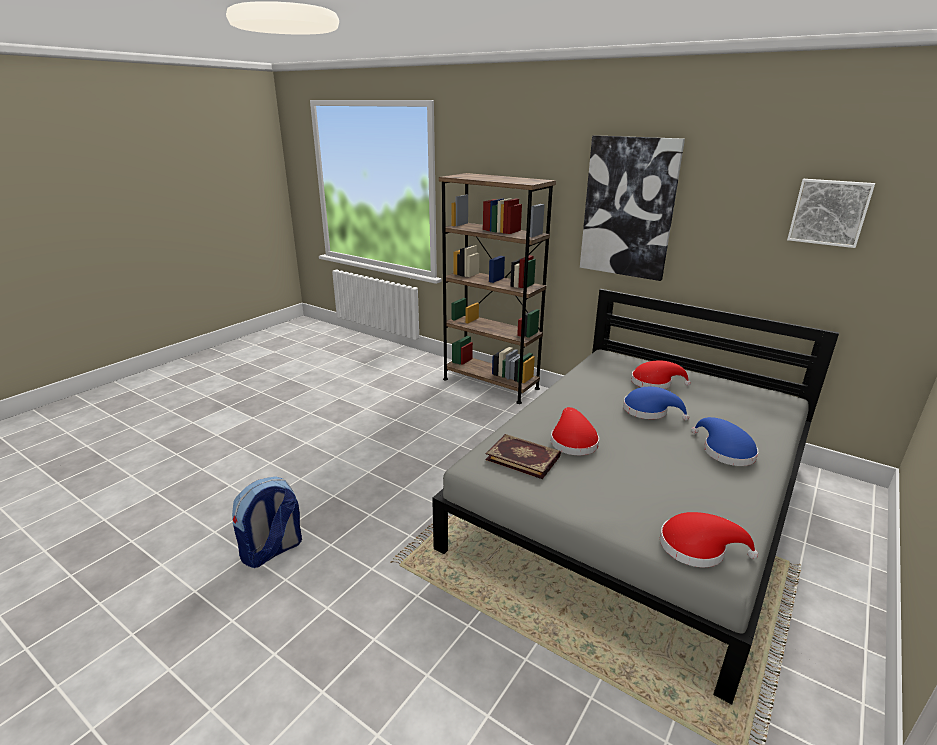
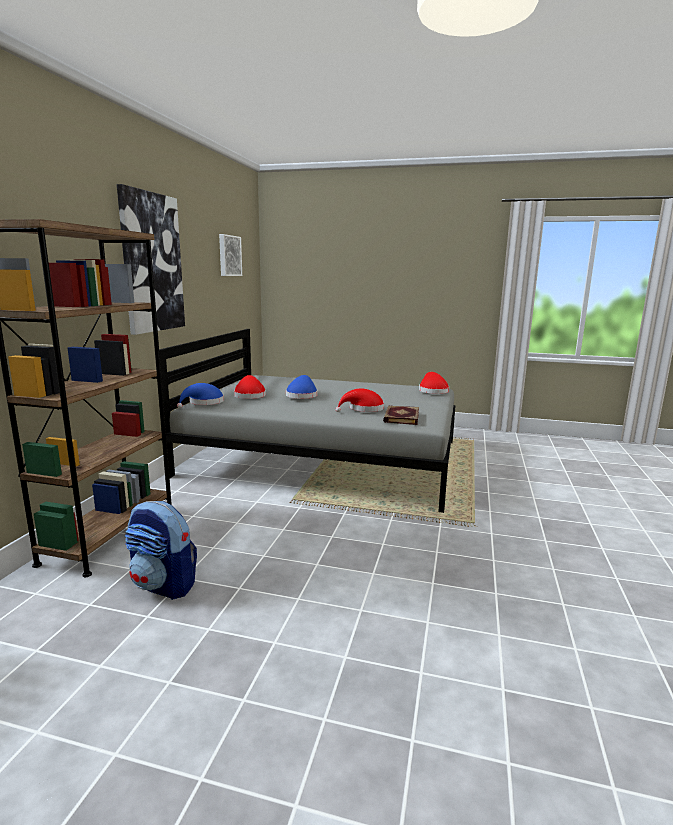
camera: 110 degrees left, 10 degrees down
(272, 551) = (540, 590): backpack -> backpack (164, 585)
(725, 451) = (338, 385): blue hat -> blue hat (204, 403)

